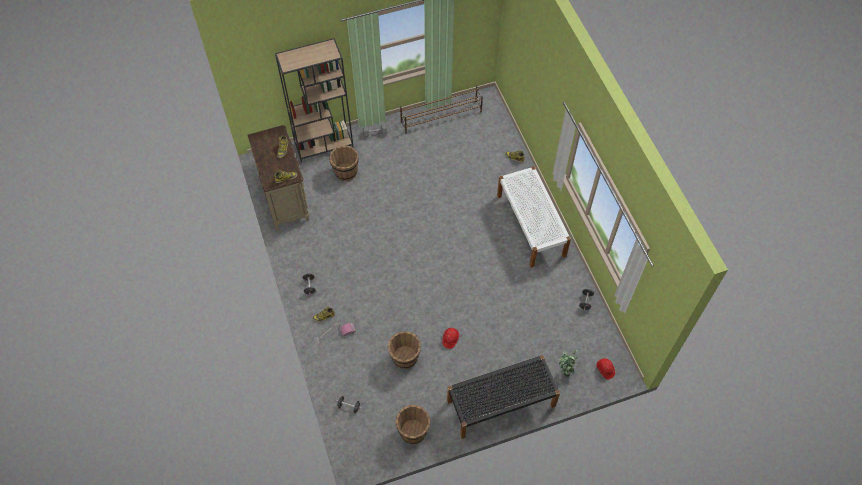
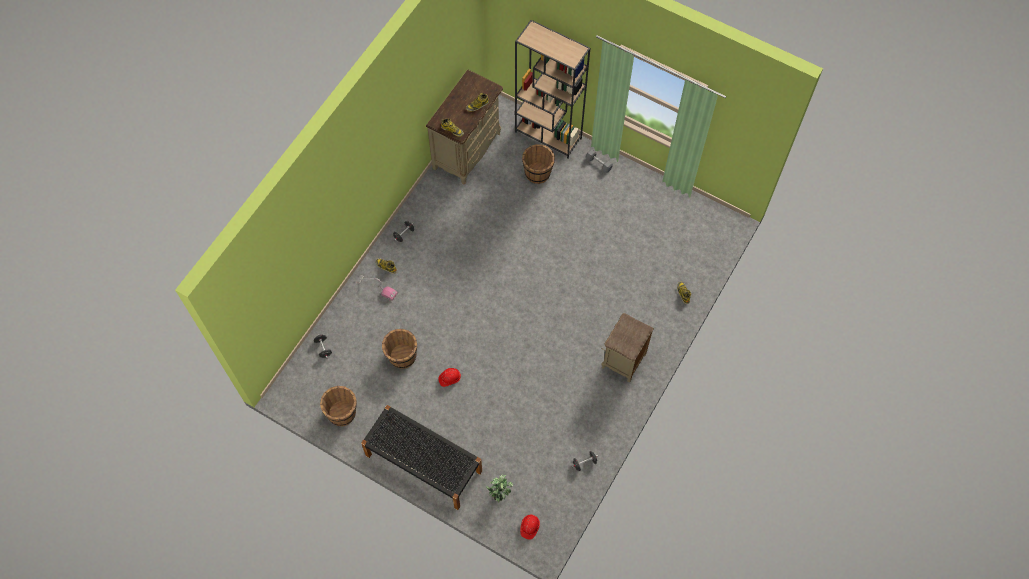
camera: 50 degrees right, 5 degrees up
(441, 117) = (668, 201): brown shoe rack -> none
(531, 225) = (623, 360): white bench -> beige nightstand

